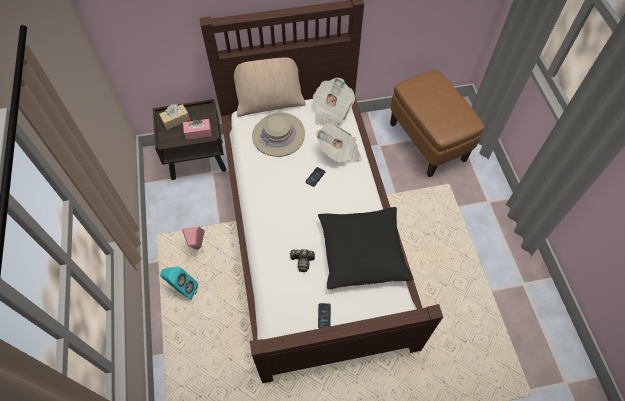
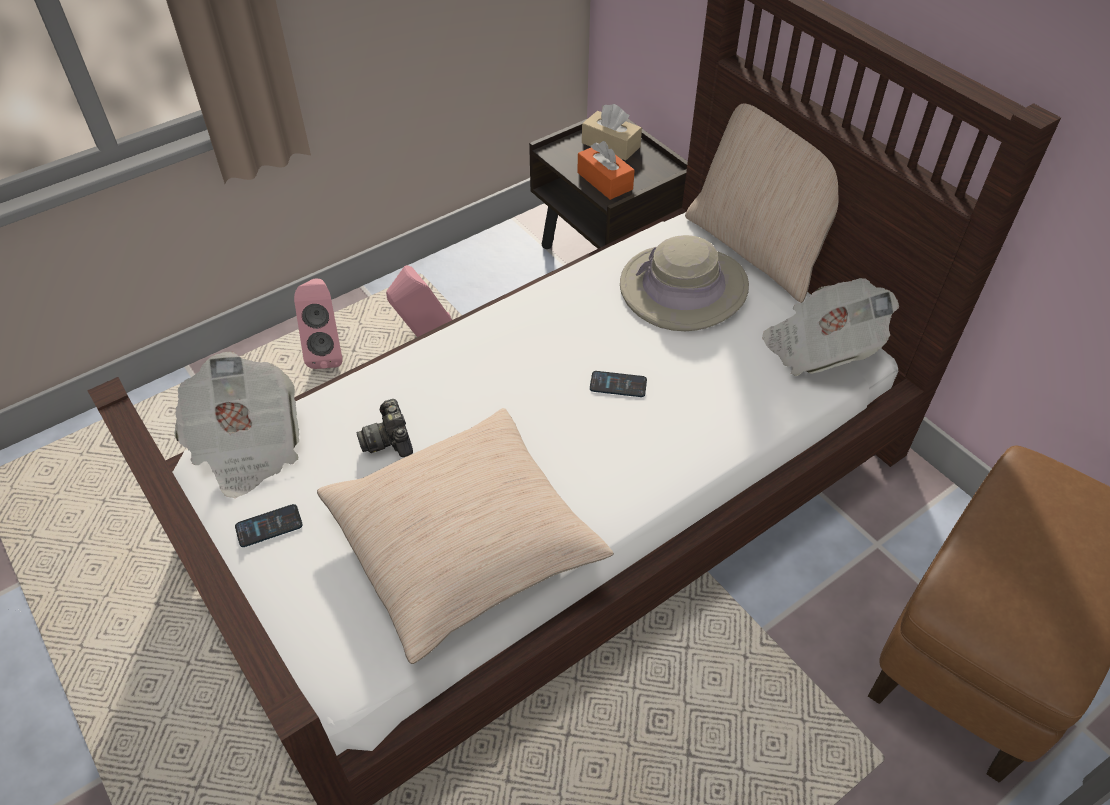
camera: 65 degrees right, 10 degrees down
(183, 290) = (327, 352): turquoise speaker -> pink speaker
(198, 132) = (605, 181): pink tissue box -> orange tissue box
(339, 152) = (717, 403): newspaper -> newspaper (246, 446)
(362, 252) = (464, 543): black pillow -> beige pillow

